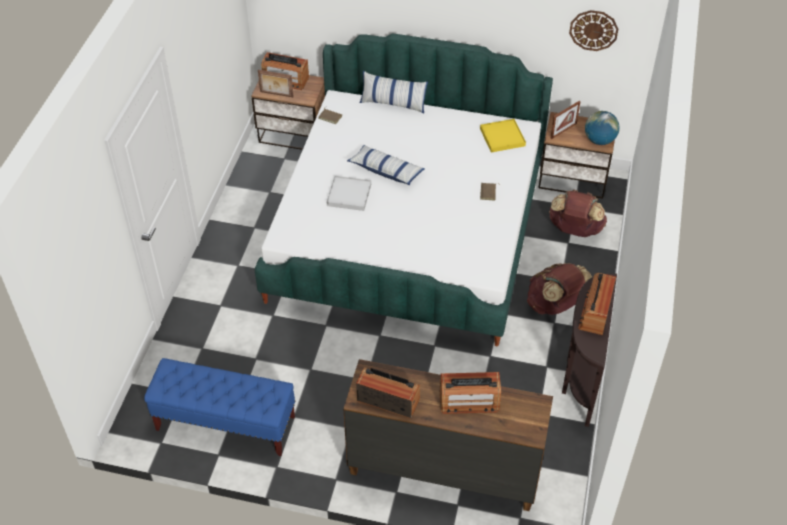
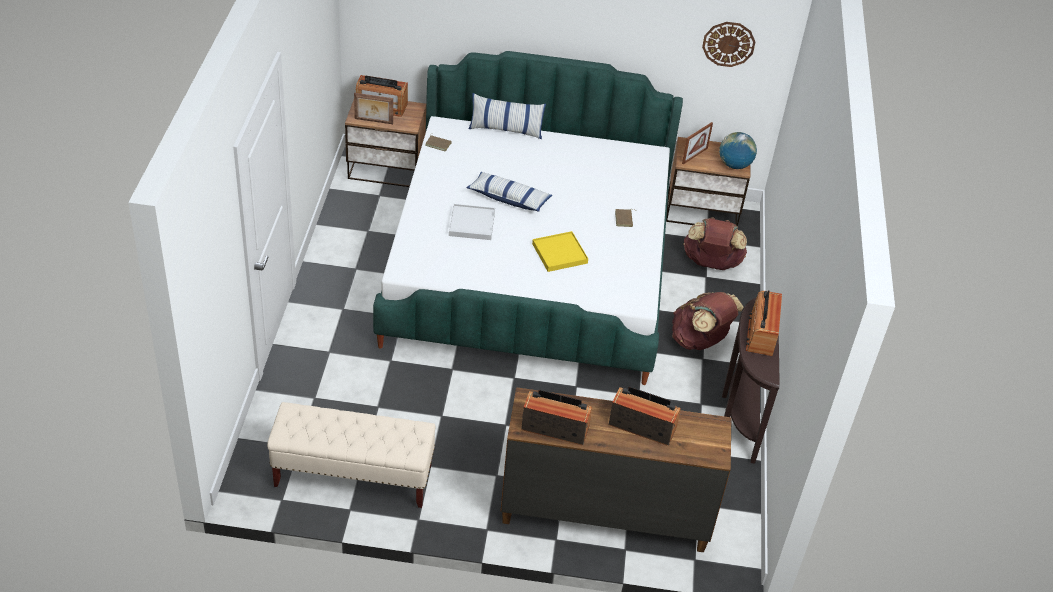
camera: 10 degrees left, 5 degrees down
(225, 423) = (353, 476): blue bench -> beige bench
(469, 401) = (642, 425): radio -> radio turned 150 degrees counterclockwise
(502, 137) = (630, 163): yellow tray -> yellow tray (559, 253)

